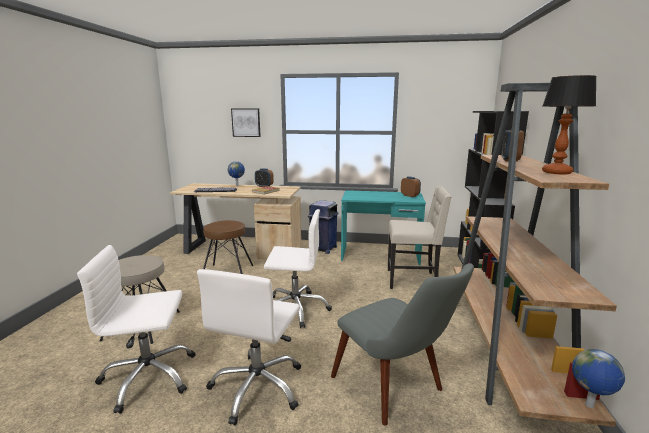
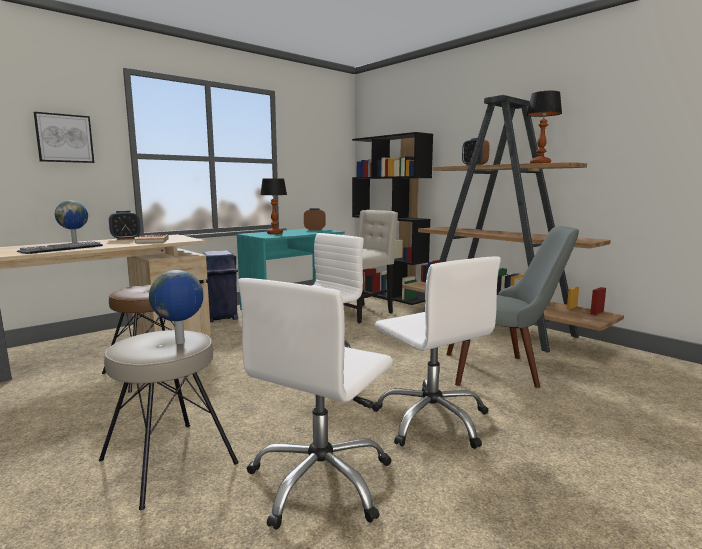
camera: 50 degrees left, 5 degrees down
(367, 195) = (275, 233): none -> table lamp
(590, 406) = (608, 314): globe -> globe (180, 343)

